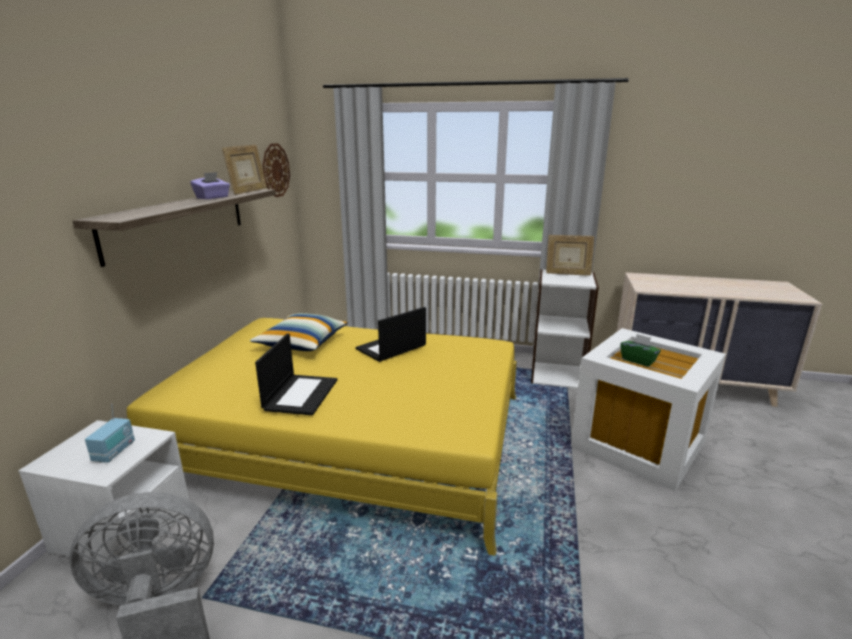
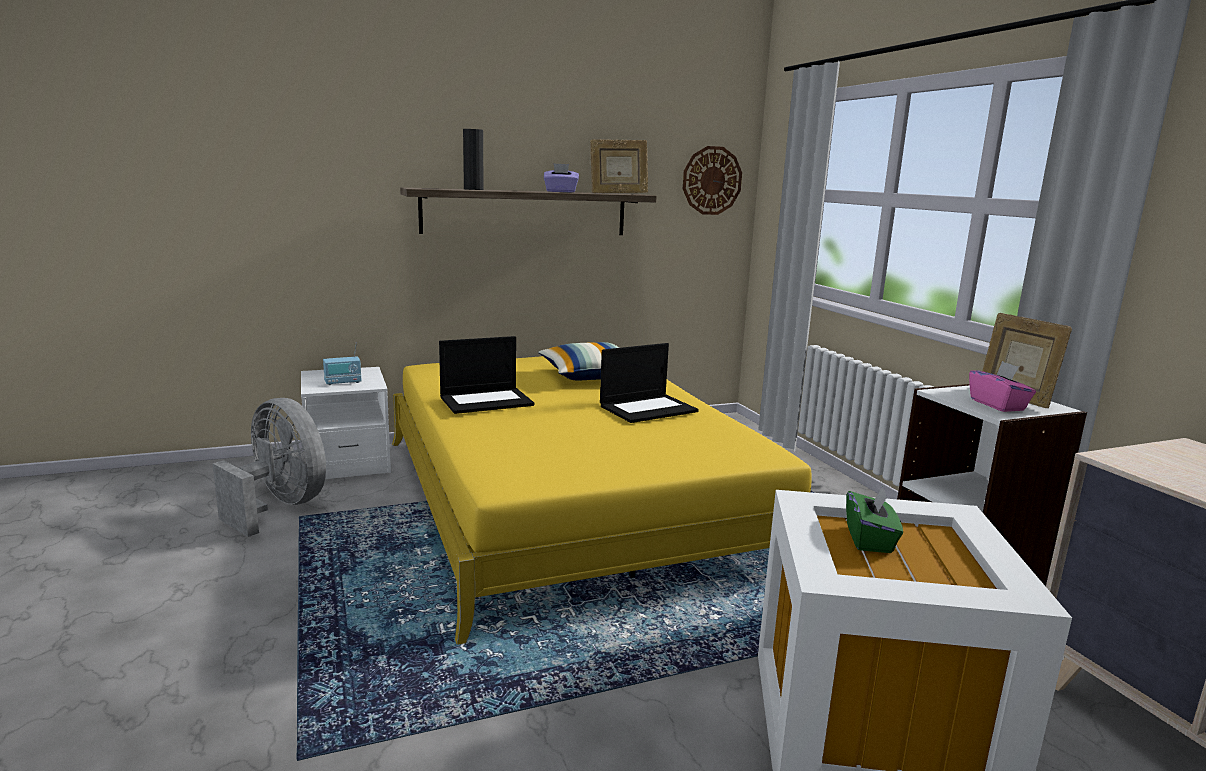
camera: 55 degrees right, 5 degrees down
(153, 209) = (473, 189): none -> black vase
(391, 348) = (648, 408): laptop -> laptop turned 135 degrees clockwise
(575, 280) = (997, 405): none -> pink tissue box

